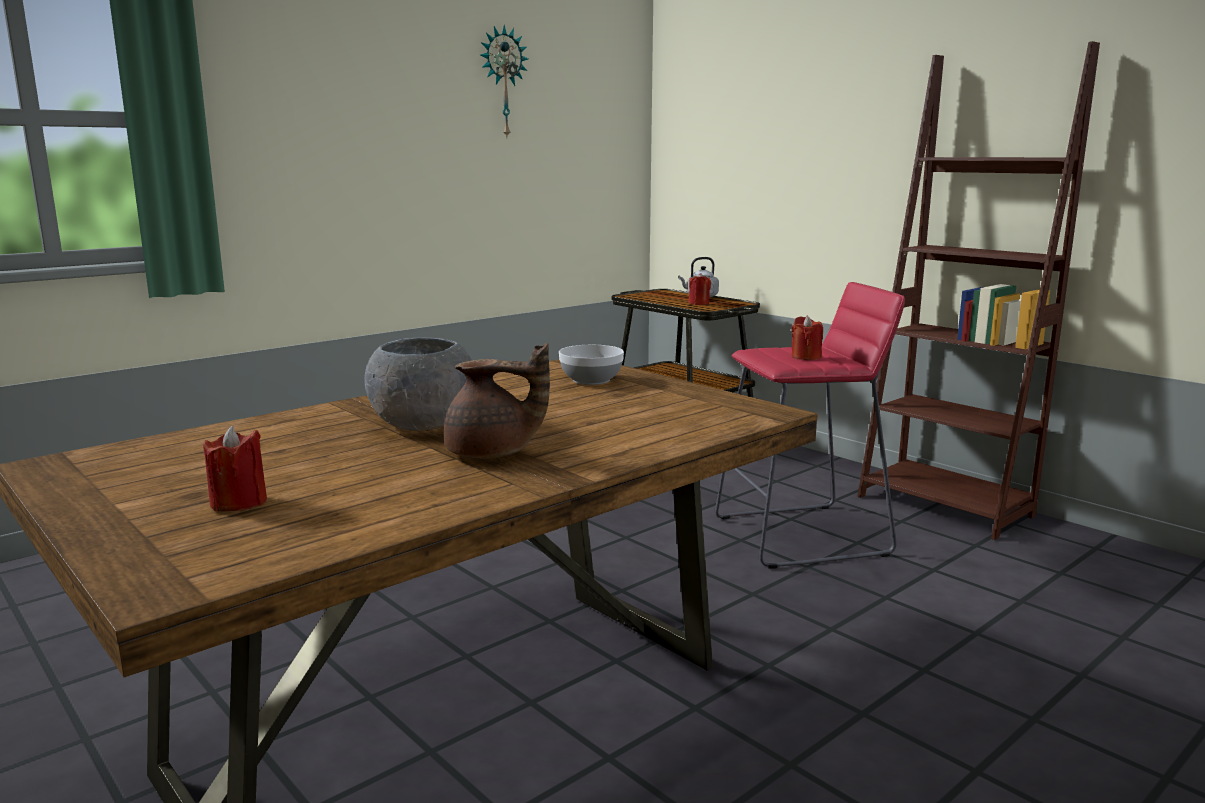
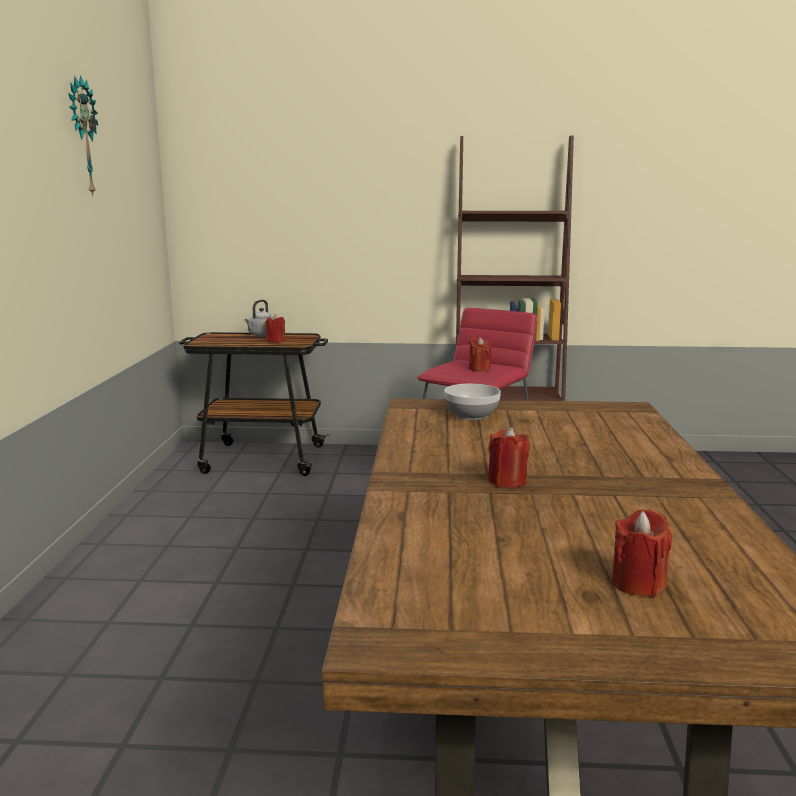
camera: 45 degrees left, 0 degrees up
(423, 425) = (507, 481): grey bowl -> red candle
(492, 454) = (621, 484): brown teapot -> none

